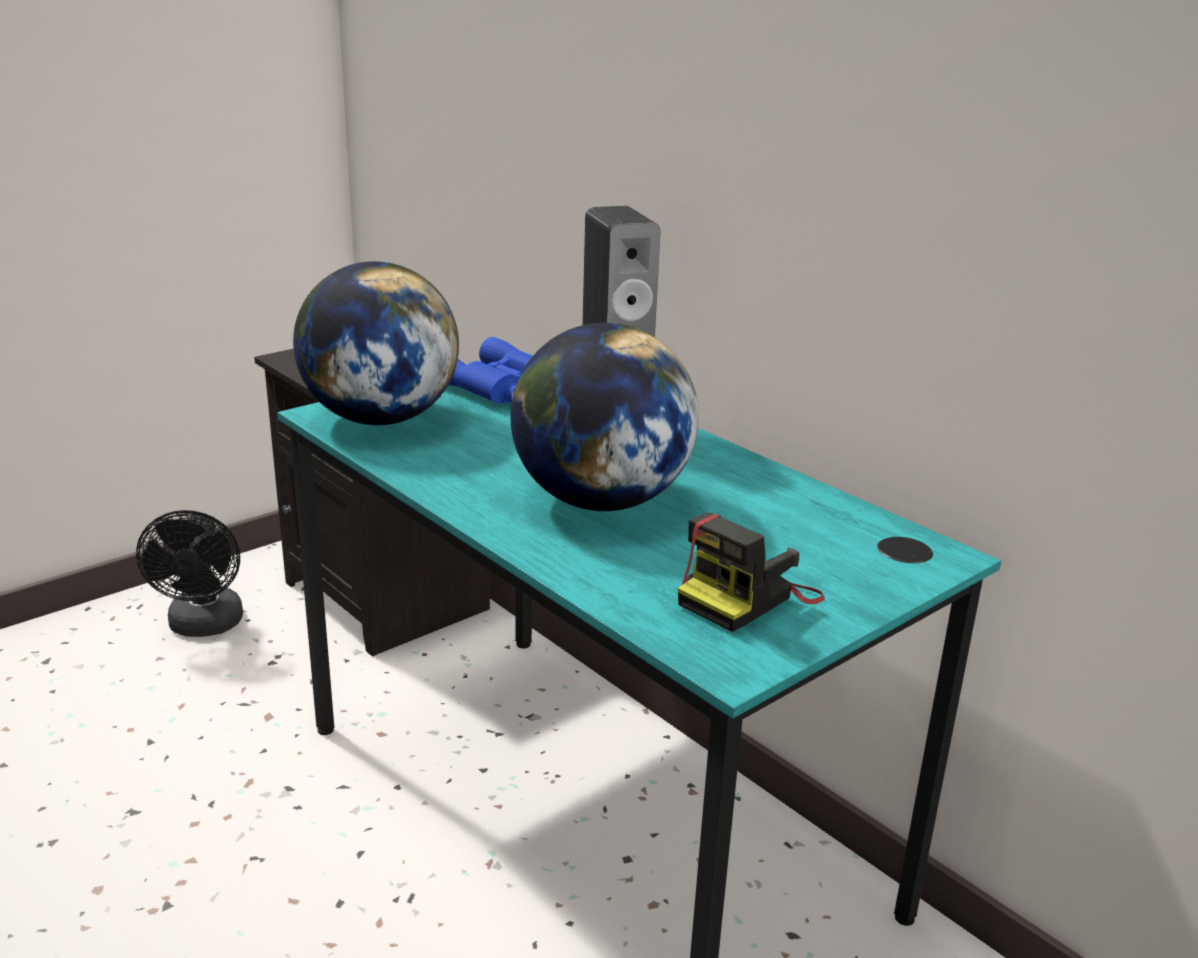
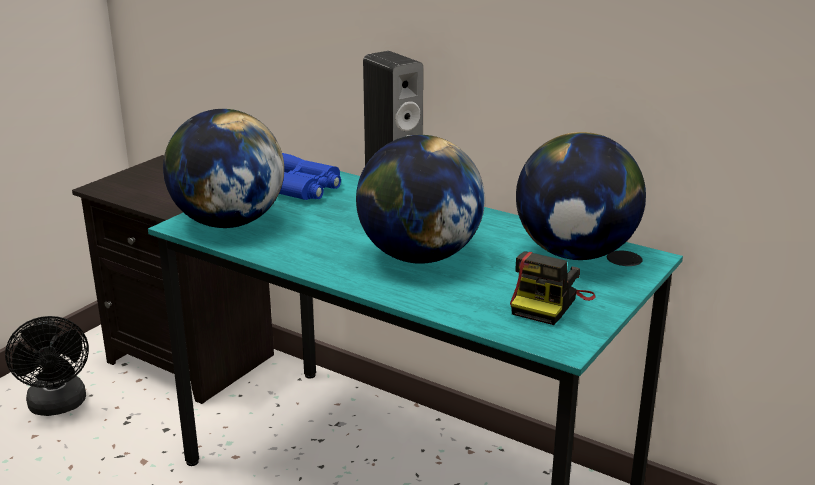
camera: 15 degrees left, 0 degrees up
(831, 531) = (575, 253): none -> globe

